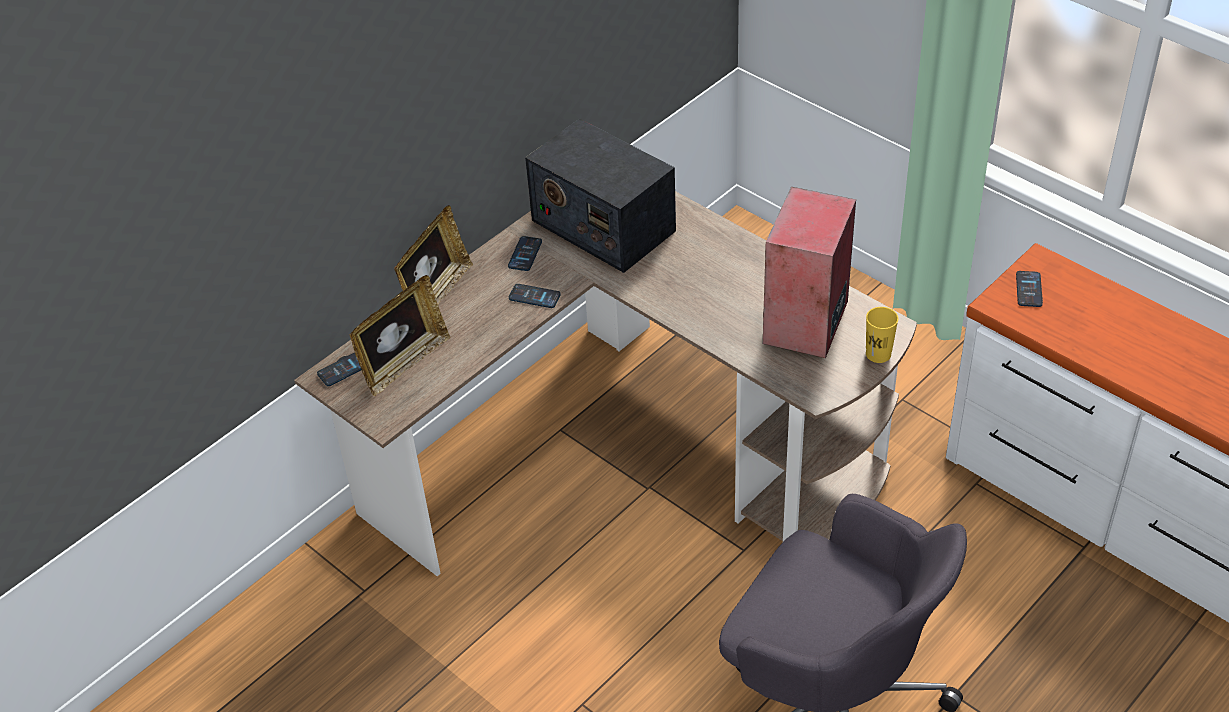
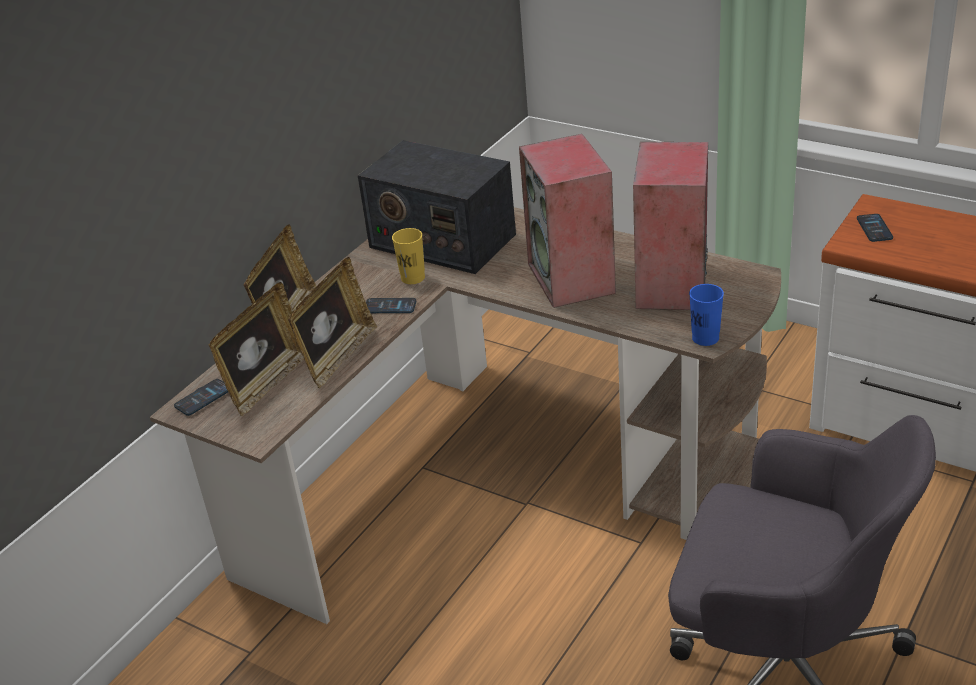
camera: 10 degrees left, 10 degrees down
(473, 345) = (337, 356): none -> picture frame
(525, 254) = (370, 274): phone -> none
(714, 297) = (572, 279): none -> speaker
(816, 391) = (705, 338): none -> blue cup
(878, 354) = (754, 299): yellow cup -> yellow cup (413, 278)

